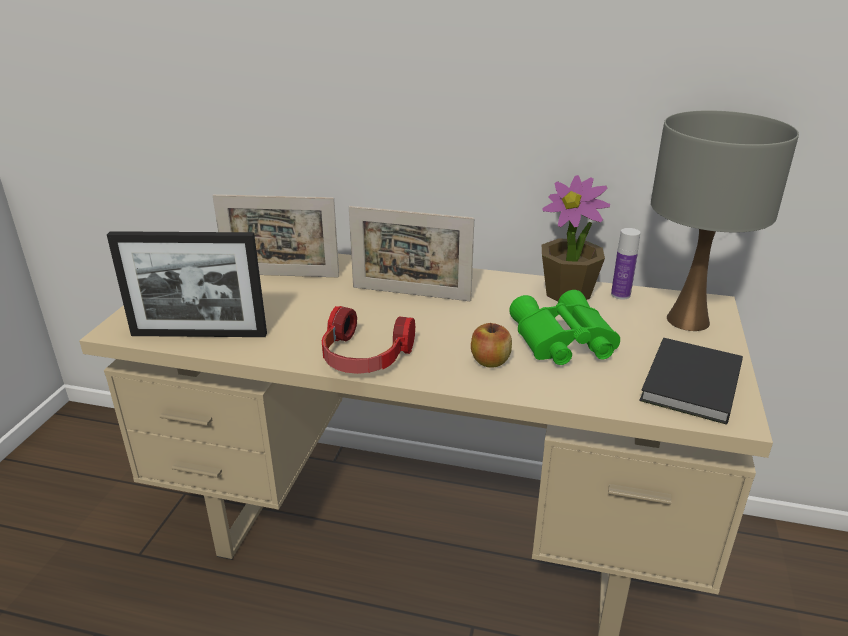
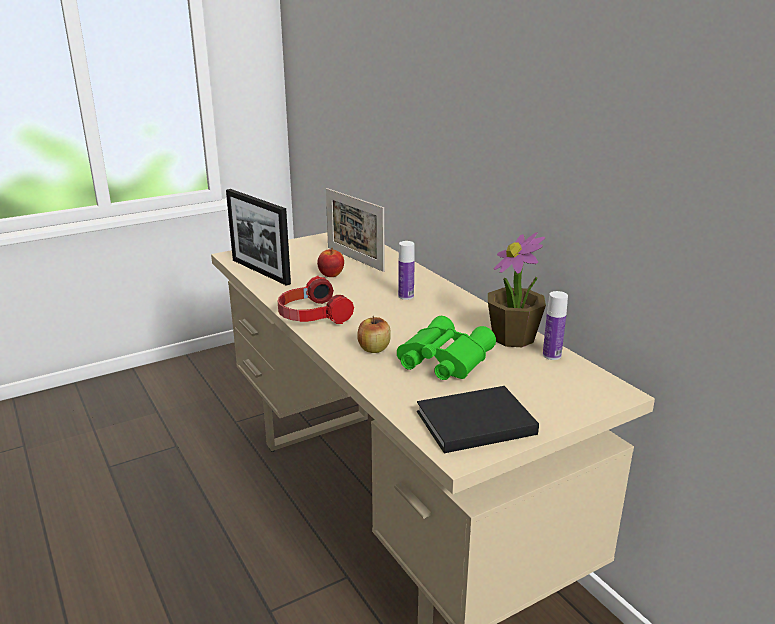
camera: 45 degrees right, 5 degrees down
(291, 303) = (331, 275): none -> apple
(411, 294) = (406, 296): picture frame -> bottle
(688, 320) = (569, 392): grey table lamp -> none

